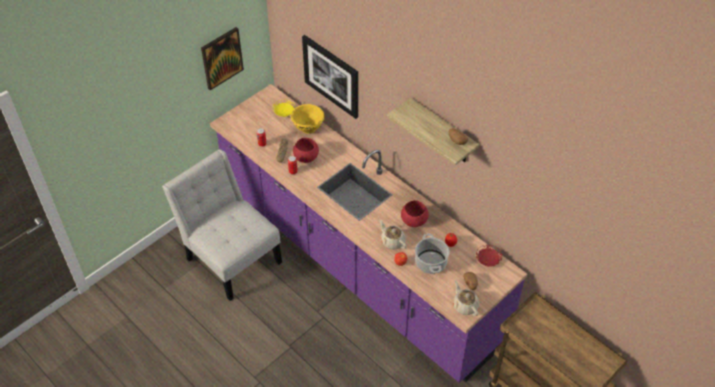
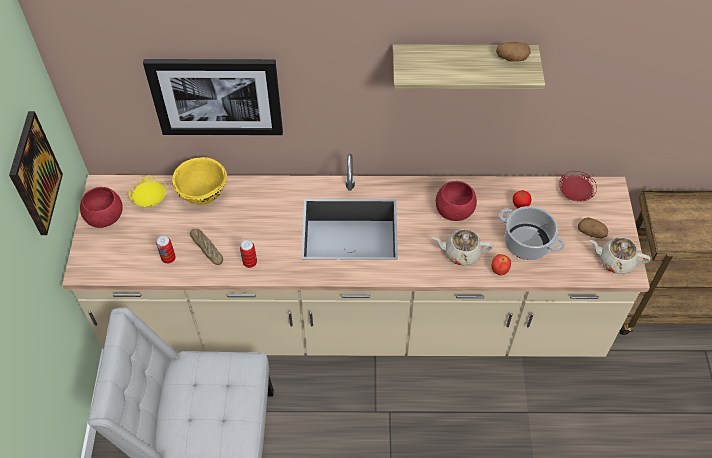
camera: 45 degrees left, 5 degrees up
(306, 157) = (244, 233): red bowl -> red bowl (105, 217)
(357, 263) = (356, 319): purple counter -> beige counter

